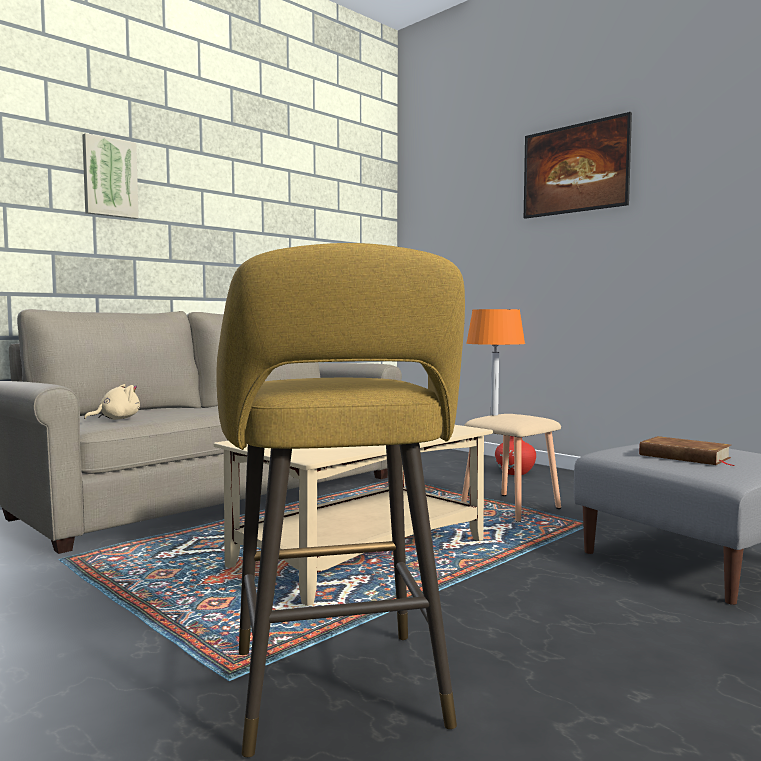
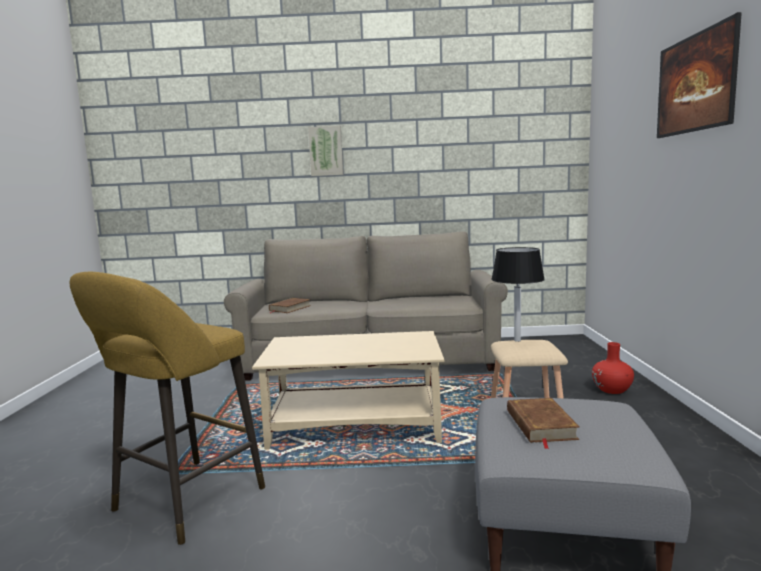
camera: 45 degrees right, 5 degrees up
(116, 419) = (290, 308): beige plush toy -> brown book
(494, 415) = (517, 340): orange table lamp -> black table lamp

